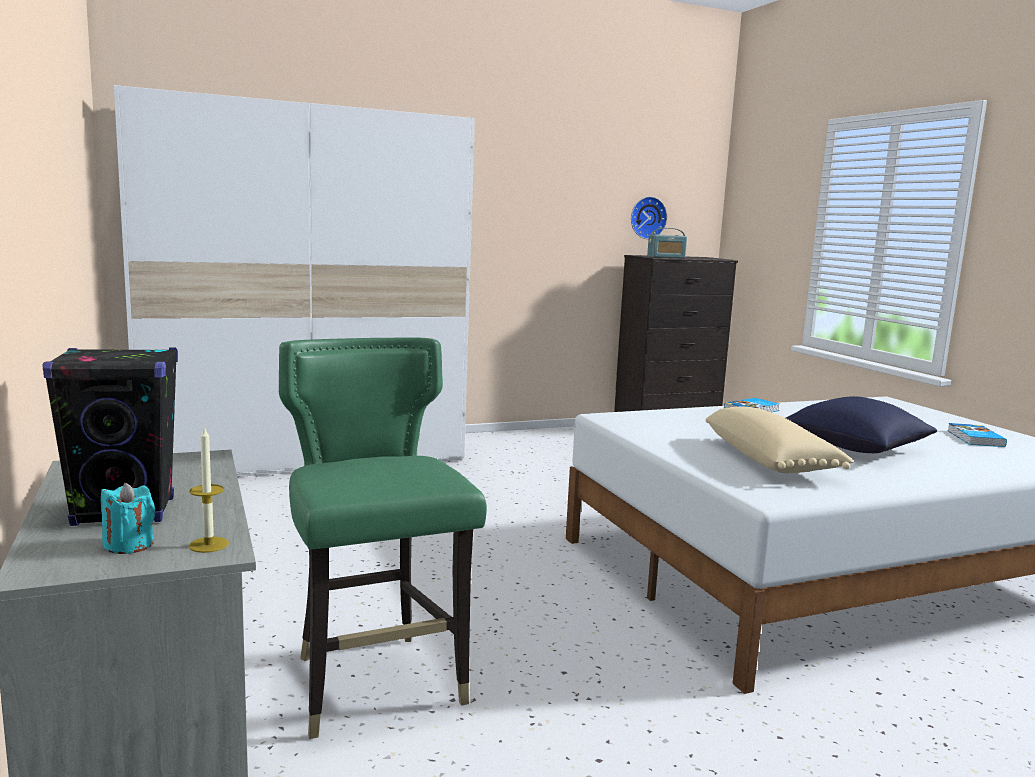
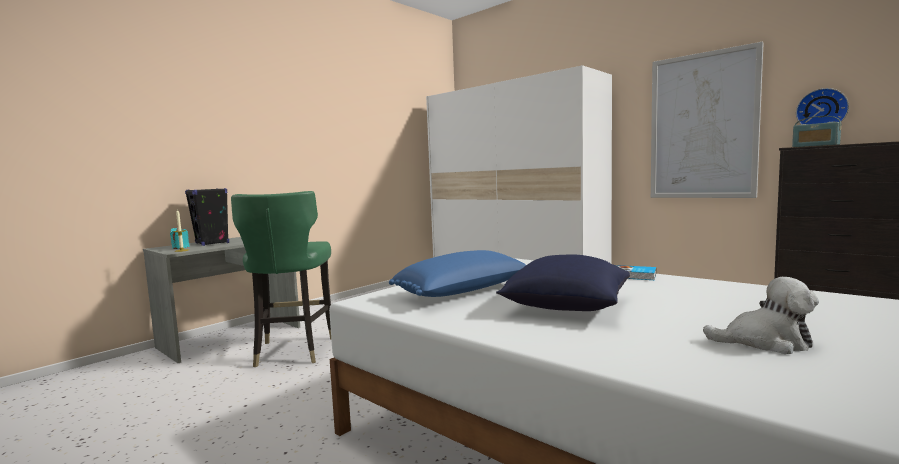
camera: 65 degrees right, 5 degrees down
(376, 685) = (293, 351): green chair -> green chair turned 135 degrees clockwise
(548, 219) = (702, 126): none -> picture
(770, 460) = (464, 292): beige pillow -> blue pillow
(974, 438) = (765, 342): book -> plush toy

